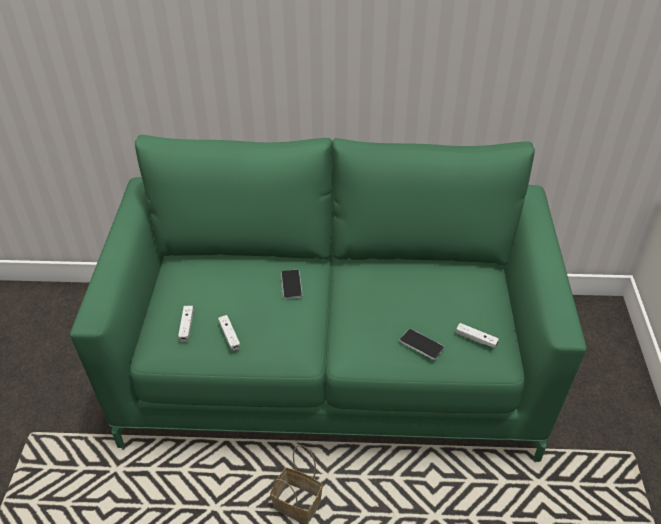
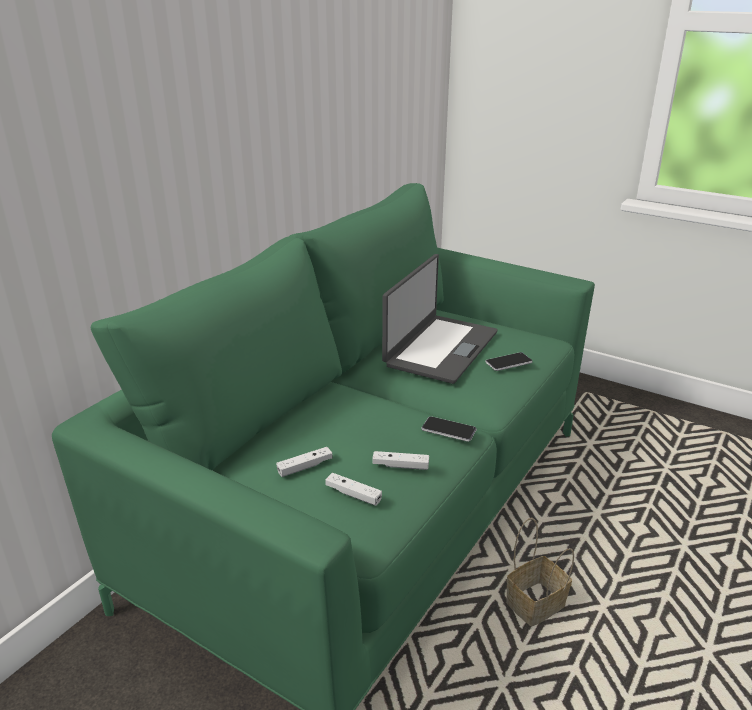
camera: 60 degrees left, 15 degrees down
(291, 284) = (359, 404): phone -> phone (448, 430)
(407, 294) = (440, 348): none -> laptop
(476, 339) = (521, 338): white game controller -> white game controller (305, 467)

